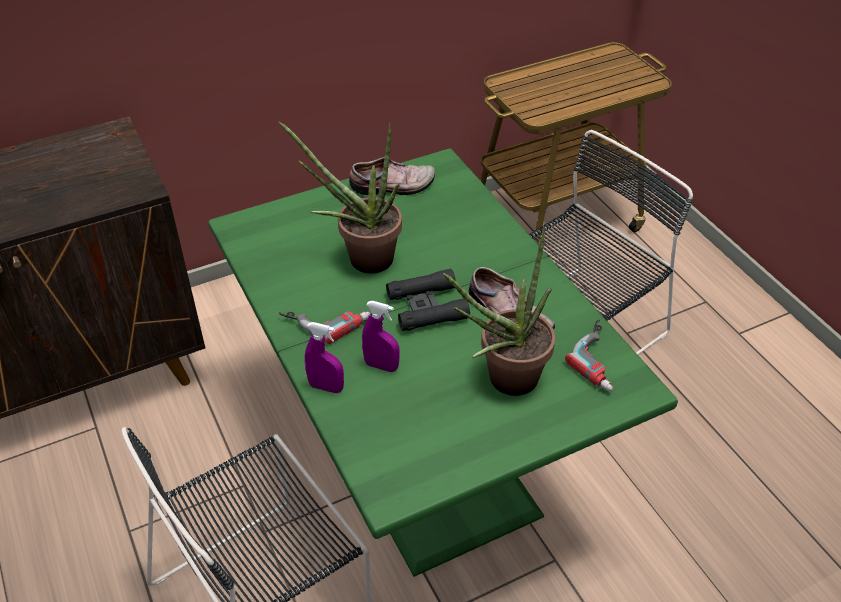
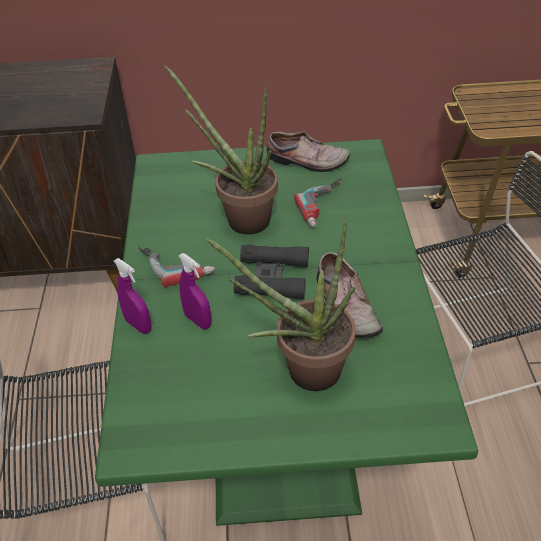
camera: 25 degrees right, 0 degrees up
(602, 359) = (416, 380): power drill -> power drill (326, 206)

